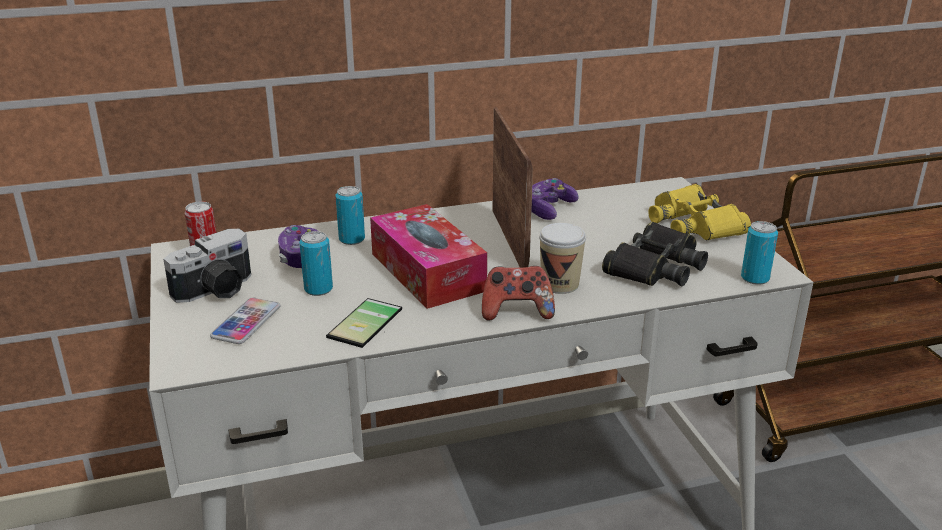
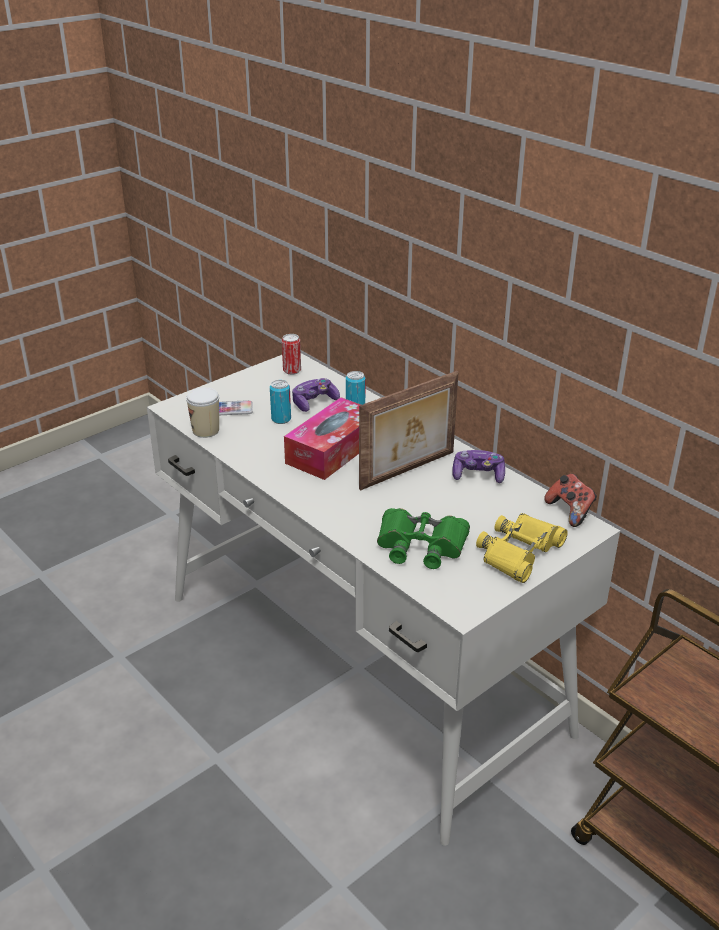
camera: 65 degrees right, 5 degrees up
(217, 290) = (255, 388): camera -> none
(369, 324) = (252, 448): phone -> none
(517, 311) = (305, 498): game controller -> game controller (570, 511)
(560, 284) = (357, 507): cup -> cup (205, 430)
(655, 266) = (421, 545): black binoculars -> green binoculars
(755, 278) = (441, 600): can -> none

